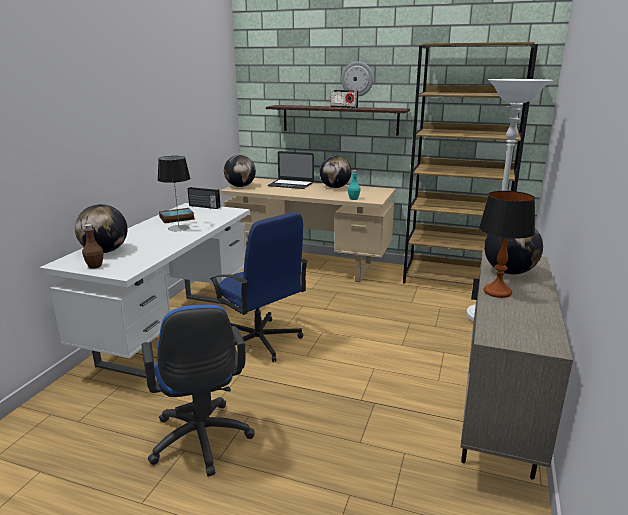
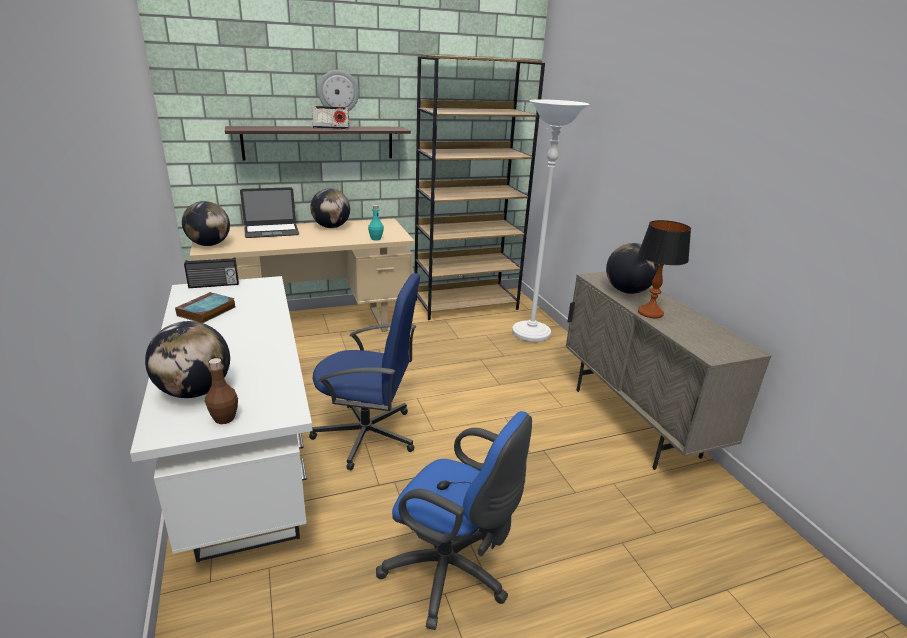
camera: 40 degrees left, 5 degrees up
(179, 228) = (238, 325): table lamp -> none

